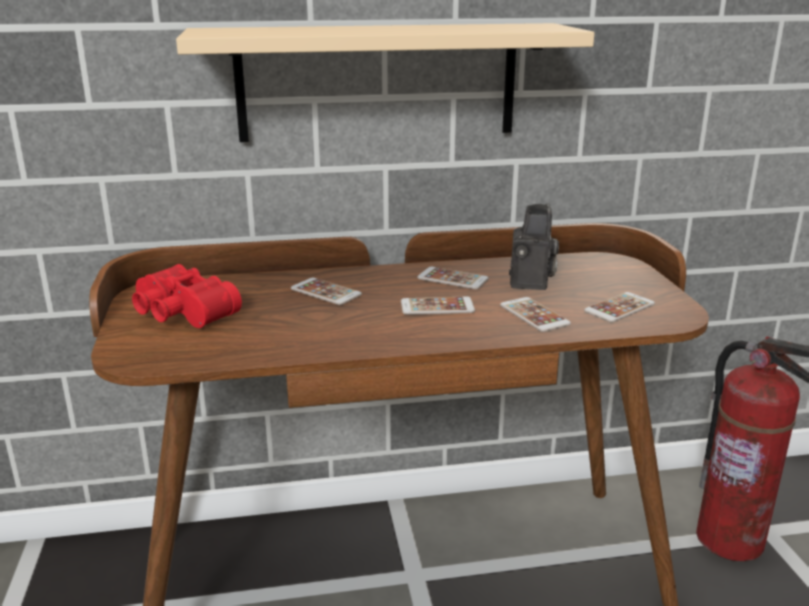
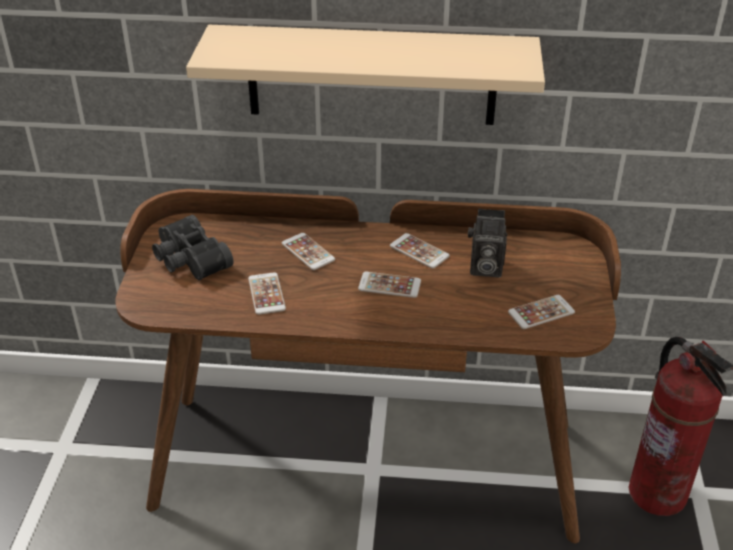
camera: 15 degrees right, 15 degrees up
(180, 314) = (188, 260): red binoculars -> black binoculars
(531, 283) = (483, 268): camera -> camera turned 75 degrees clockwise
(534, 315) = (464, 309): phone -> phone (266, 294)

